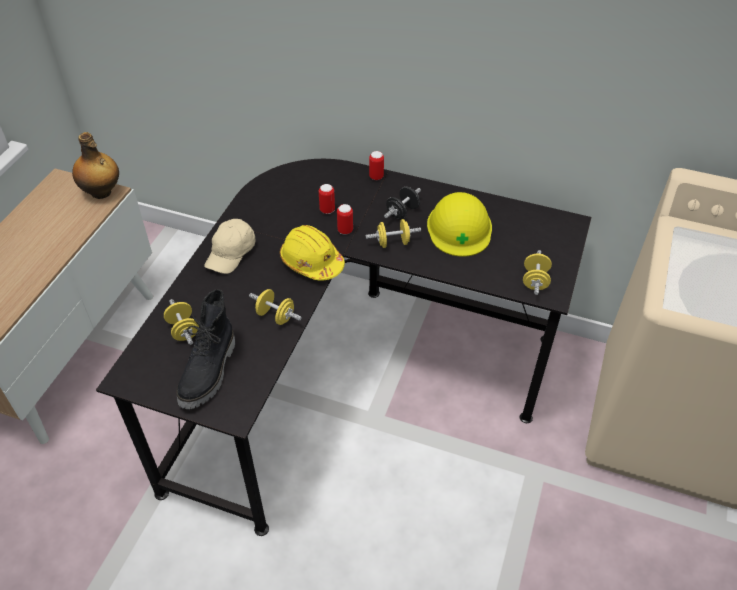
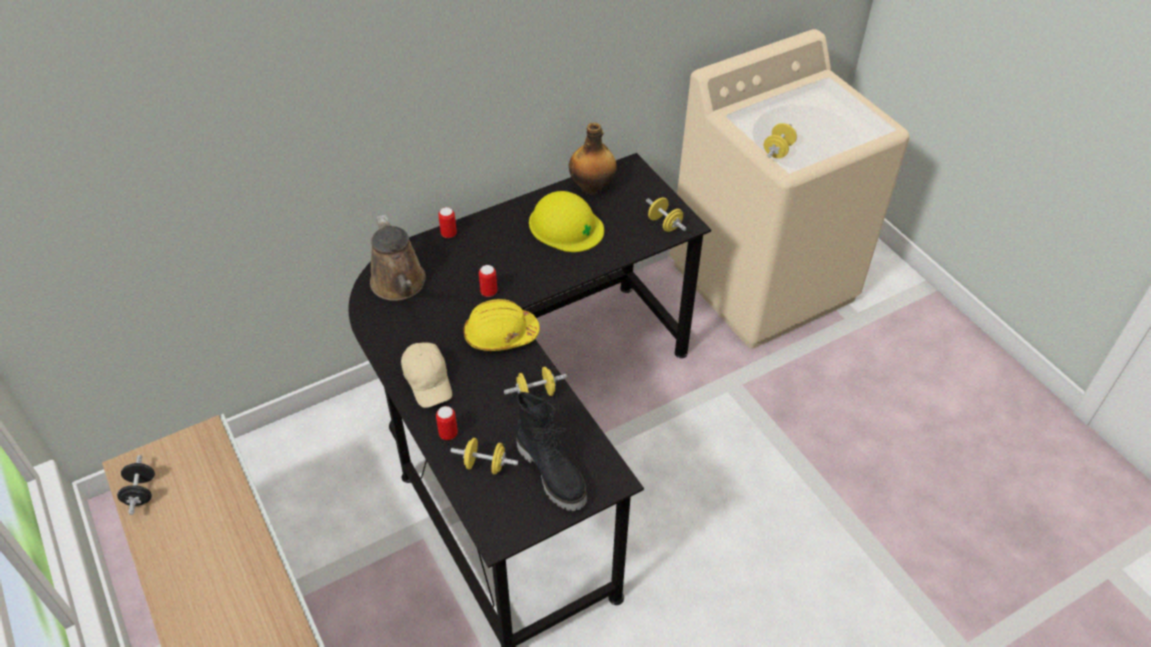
camera: 50 degrees left, 0 degrees up
(102, 192) = (197, 441): bottle -> bottle (592, 187)
(302, 185) = (400, 285): none -> brown watering can
(327, 210) = (451, 288): can -> can (448, 434)
(393, 242) = (536, 273): yellow dumbbell -> yellow dumbbell (778, 151)
(402, 212) = (509, 246): black dumbbell -> black dumbbell (141, 492)

